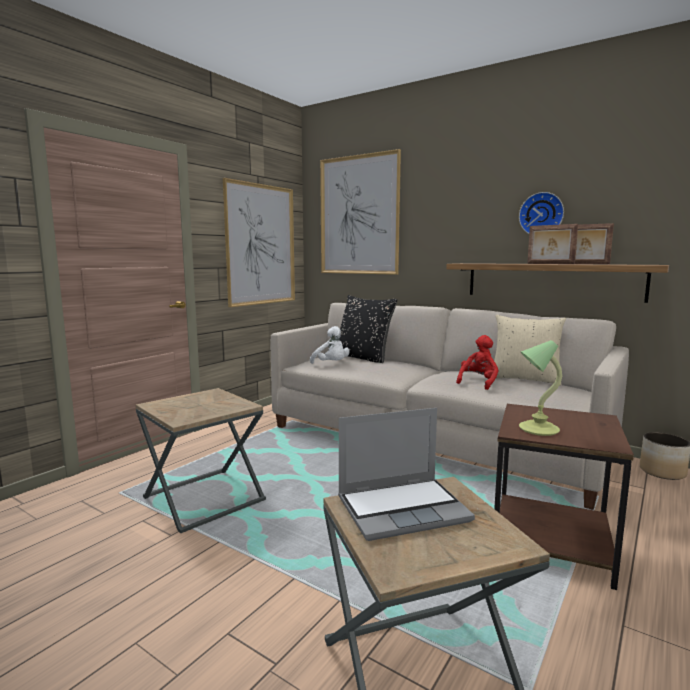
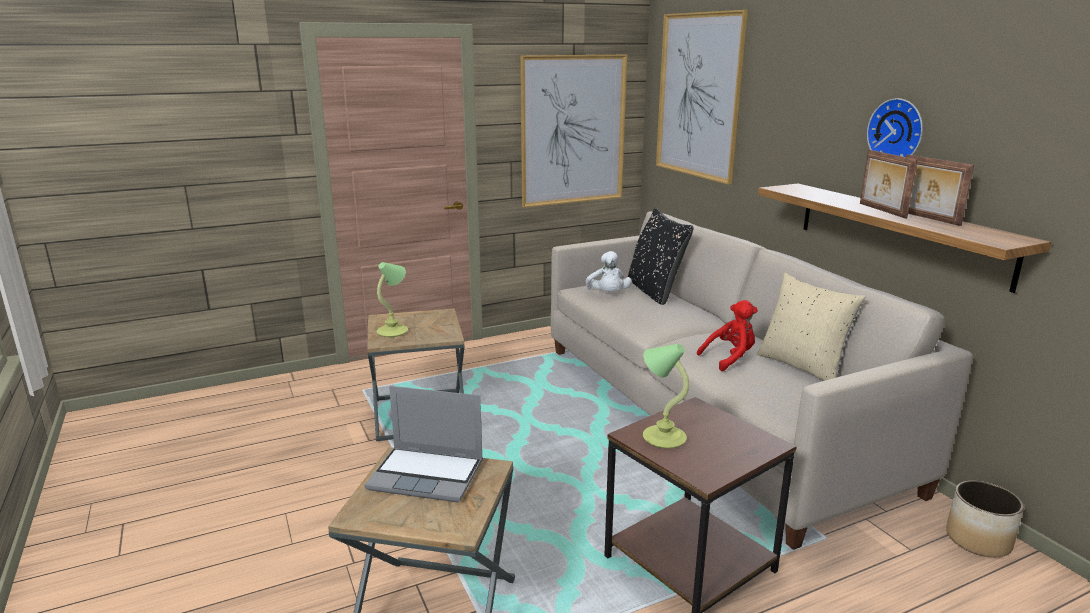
camera: 30 degrees right, 10 degrees up
(183, 411) = (393, 331): none -> table lamp

